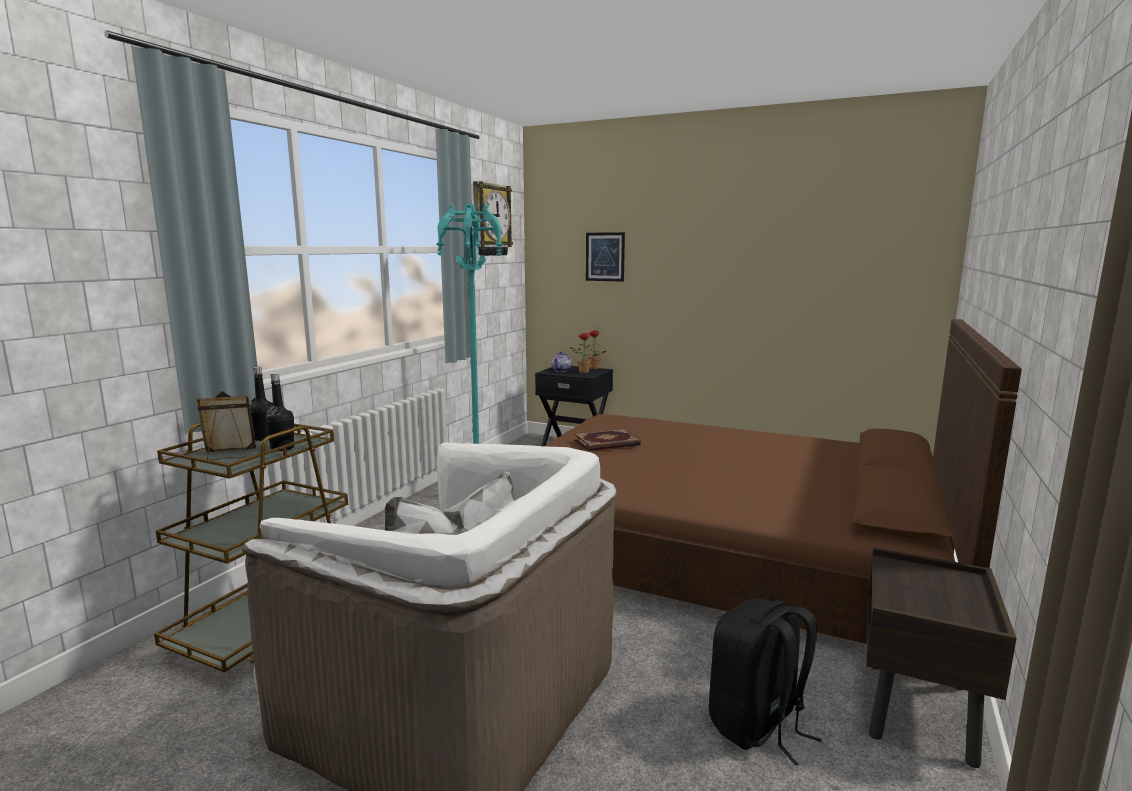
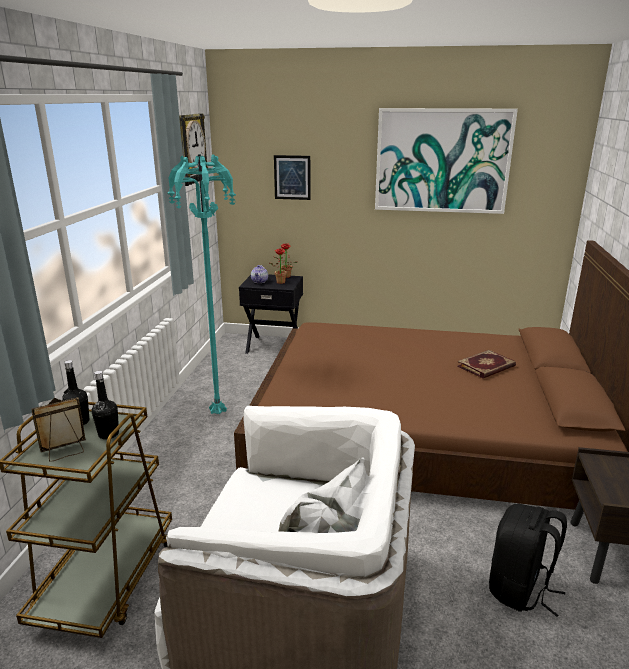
camera: 15 degrees left, 10 degrees up
(607, 443) = (333, 359): book -> book (486, 366)
(775, 234) = (442, 161): none -> picture

